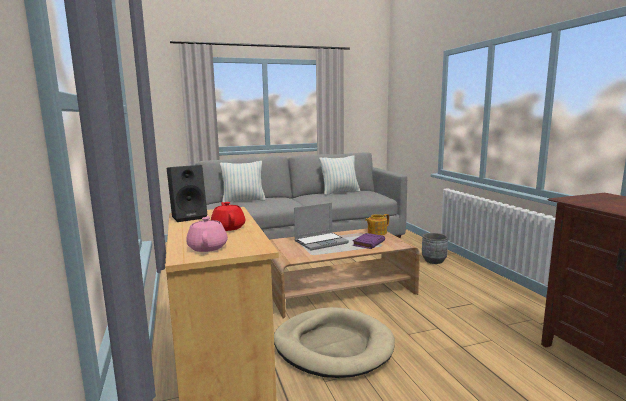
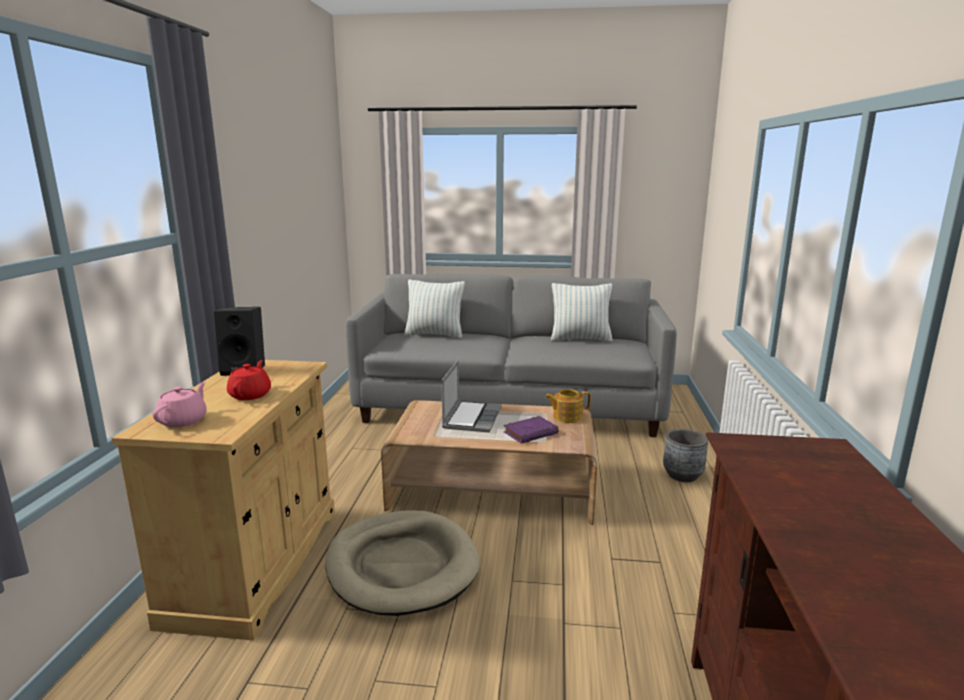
camera: 25 degrees right, 5 degrees up
(321, 242) = (471, 418): laptop -> laptop turned 75 degrees counterclockwise

